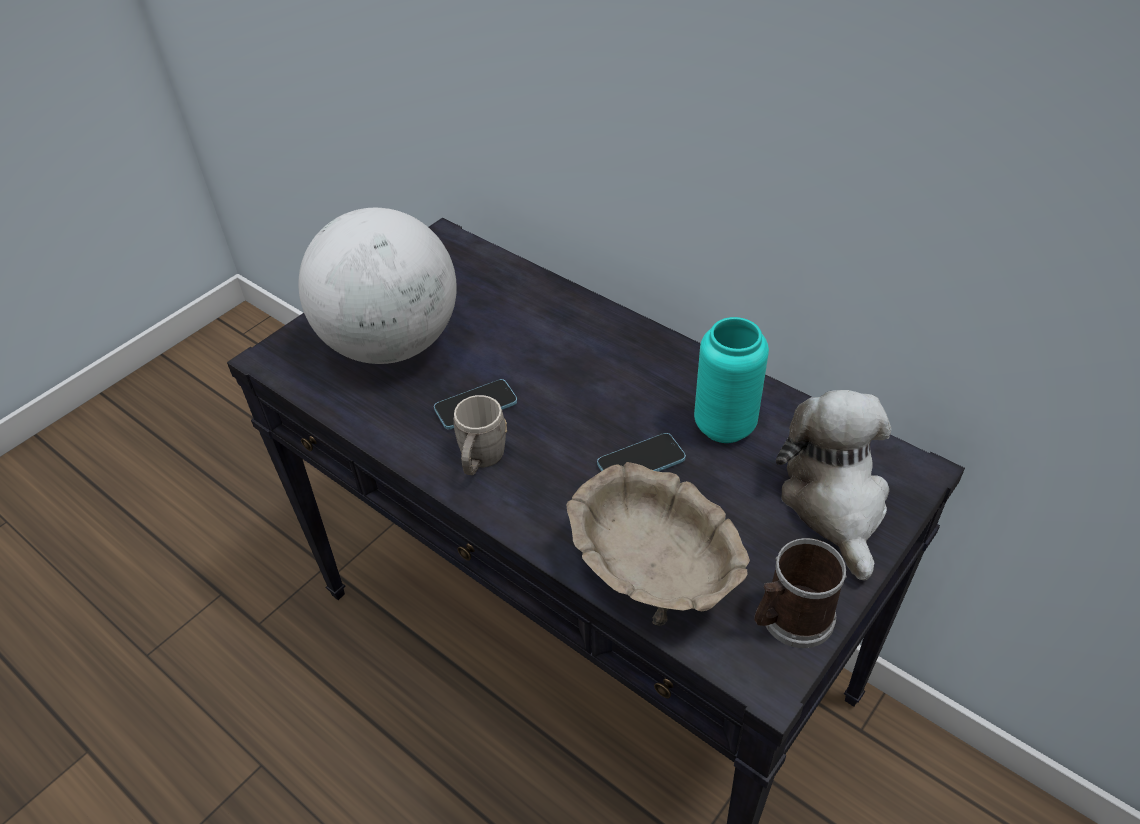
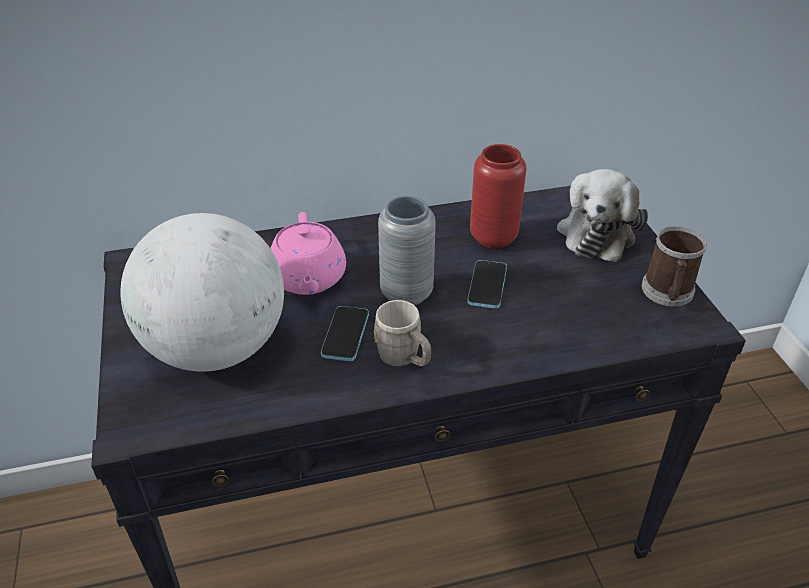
camera: 55 degrees left, 5 degrees down
(524, 341) = (308, 279): none -> pink teapot
(569, 413) = (406, 293): none -> grey vase
(654, 573) = (587, 328): beige bowl -> none
(724, 426) = (493, 237): turquoise vase -> red vase
(835, 504) = (597, 232): plush toy -> plush toy turned 105 degrees counterclockwise

